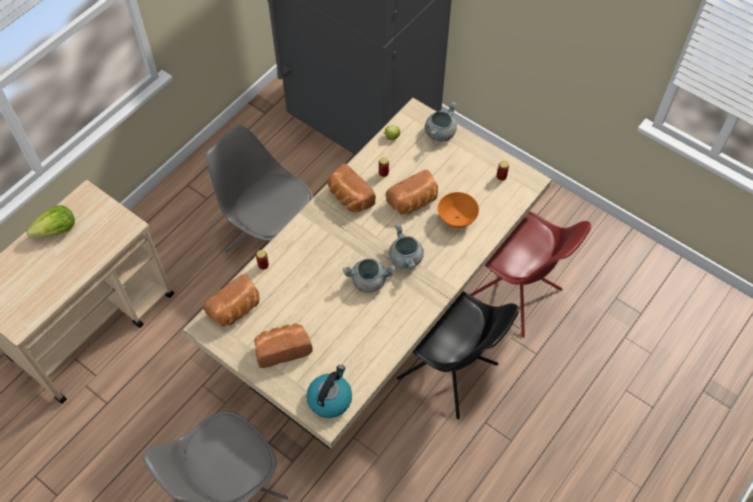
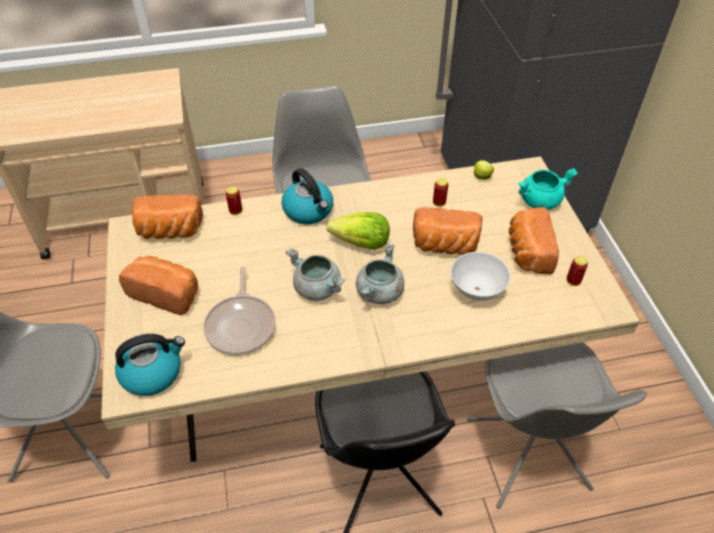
camera: 40 degrees right, 10 degrees down
(57, 231) = (114, 89): lettuce -> lettuce (362, 243)
(310, 233) = (309, 211): none -> kettle
(349, 198) = (380, 204): bread -> bread (527, 252)
(349, 335) = (241, 325): none -> frying pan
(440, 133) = (539, 201): grey cooking pot -> turquoise cooking pot
(457, 219) = (477, 291): orange bowl -> white bowl
(515, 295) = (528, 456): red chair -> grey chair

